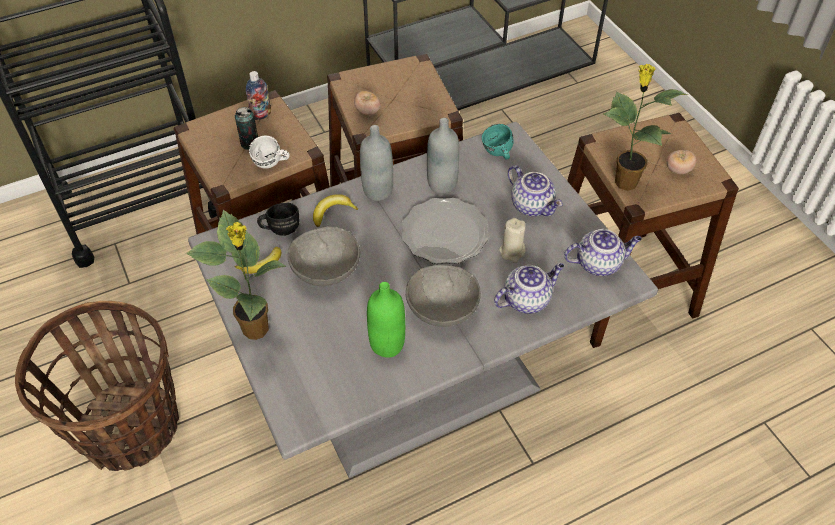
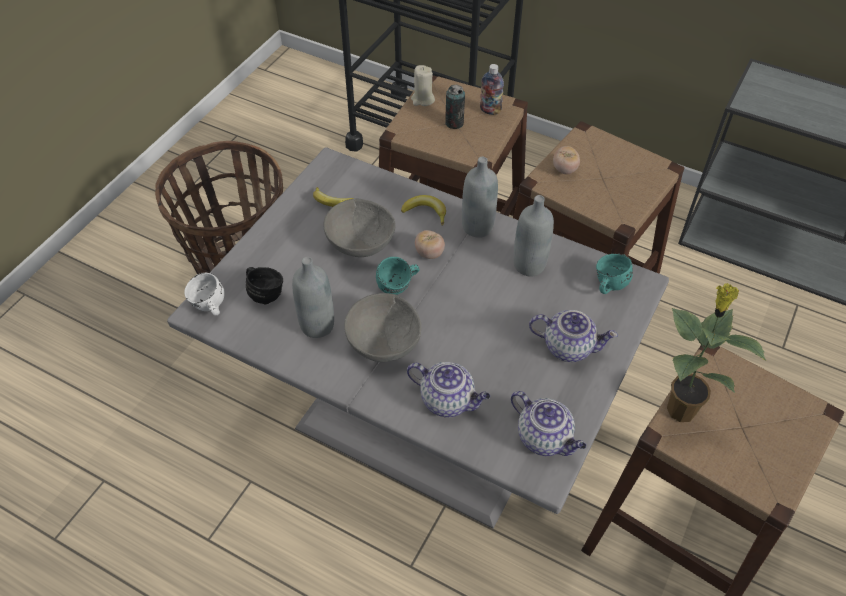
camera: 55 degrees right, 0 degrees up
(257, 330) = (269, 237): potted plant -> none
(271, 164) = (442, 147): white mug -> white mug (209, 307)
(280, 228) = (380, 191): black mug -> black mug (265, 292)
(387, 344) = (317, 325): green bottle -> grey bottle
(394, 270) = (399, 287): none -> turquoise mug
(445, 233) = (472, 299): plate -> none
(512, 251) = (496, 359): beige candle -> beige candle (422, 99)
(533, 205) = (569, 346): teapot -> teapot turned 90 degrees counterclockwise
(678, 170) = (751, 451): tomato -> tomato (429, 253)

